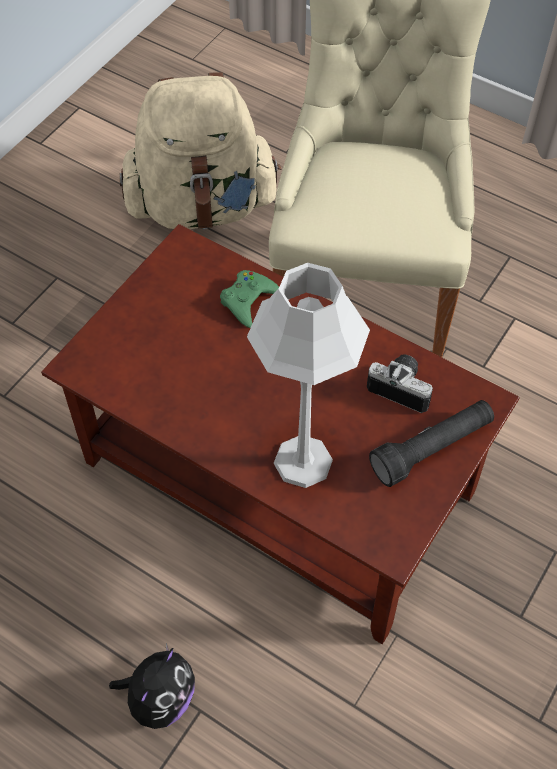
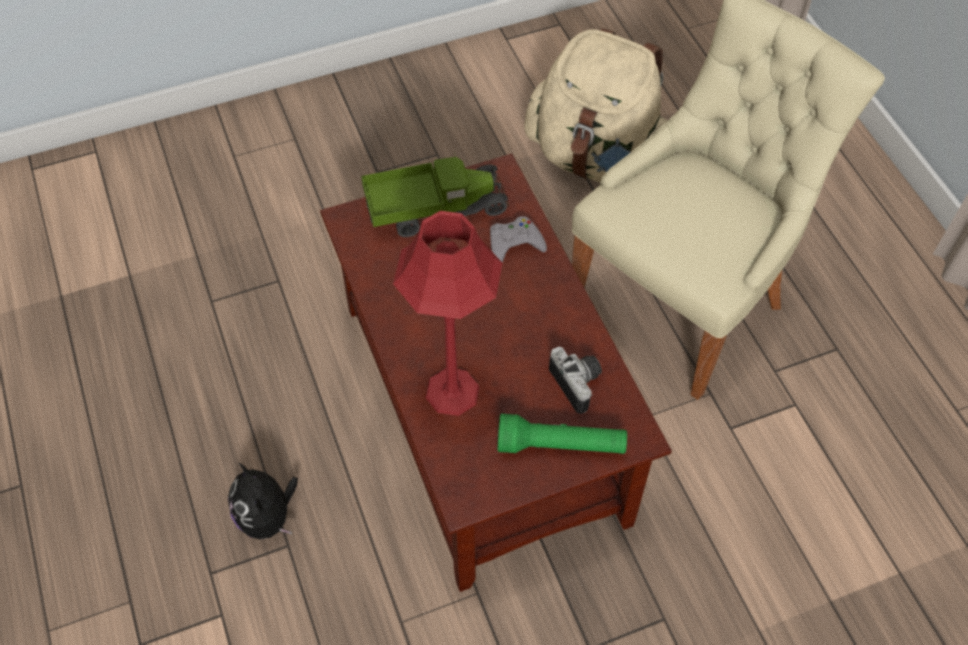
camera: 35 degrees right, 0 degrees up
(150, 310) = (435, 209): none -> toy truck
(160, 698) = (268, 517): plush toy -> plush toy turned 90 degrees clockwise
(248, 301) = (514, 244): green game controller -> grey game controller
(303, 462) = (452, 392): grey table lamp -> red table lamp
(432, 449) = (560, 445): black flashlight -> green flashlight

